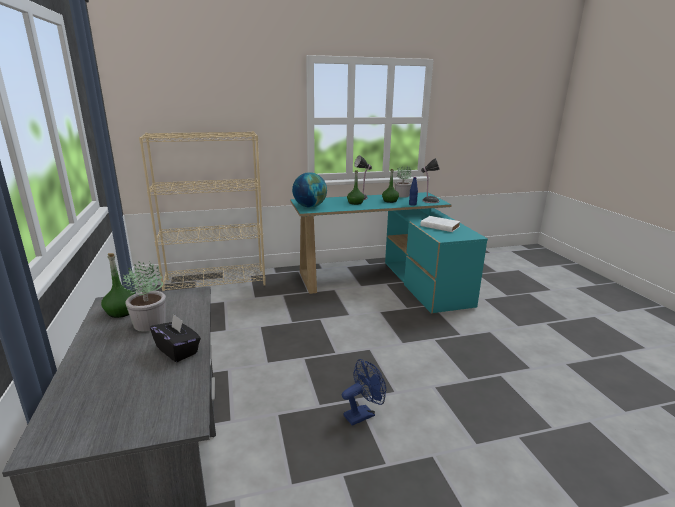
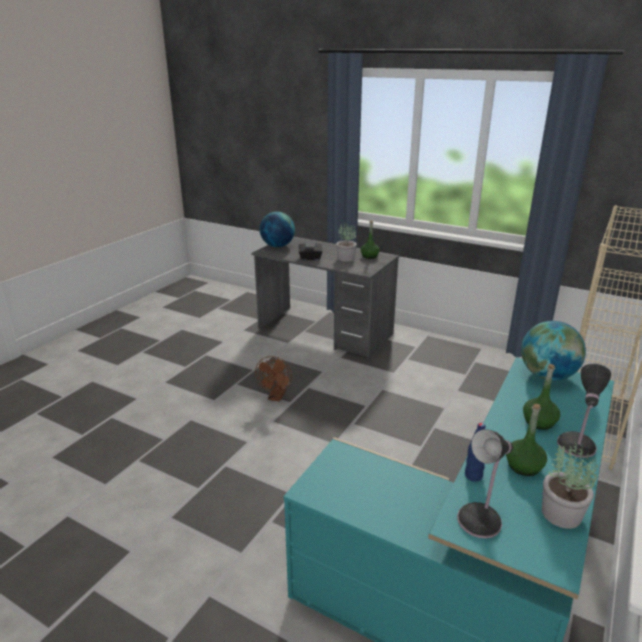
camera: 135 degrees right, 5 degrees up
(129, 425) = (277, 246): none -> globe
(363, 414) = (276, 397): blue fan -> brown fan
(439, 226) = (389, 491): white book -> none

